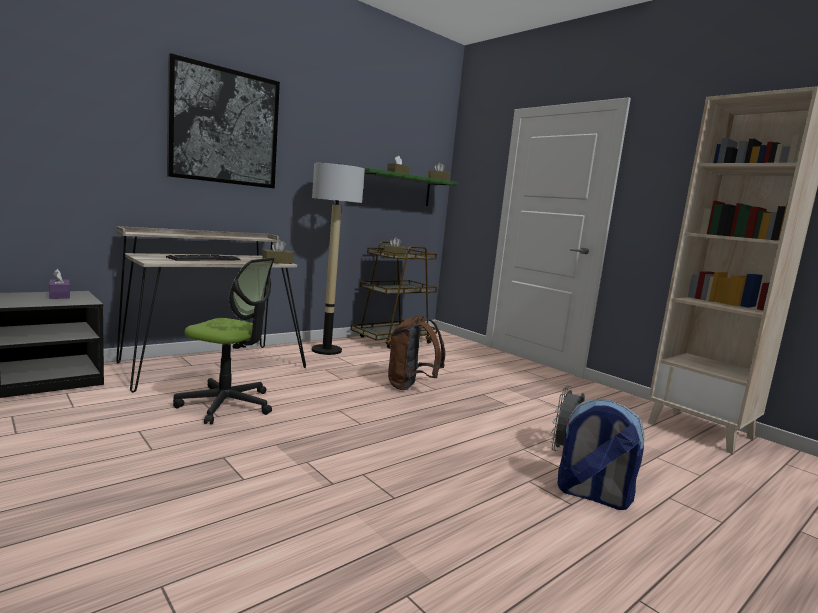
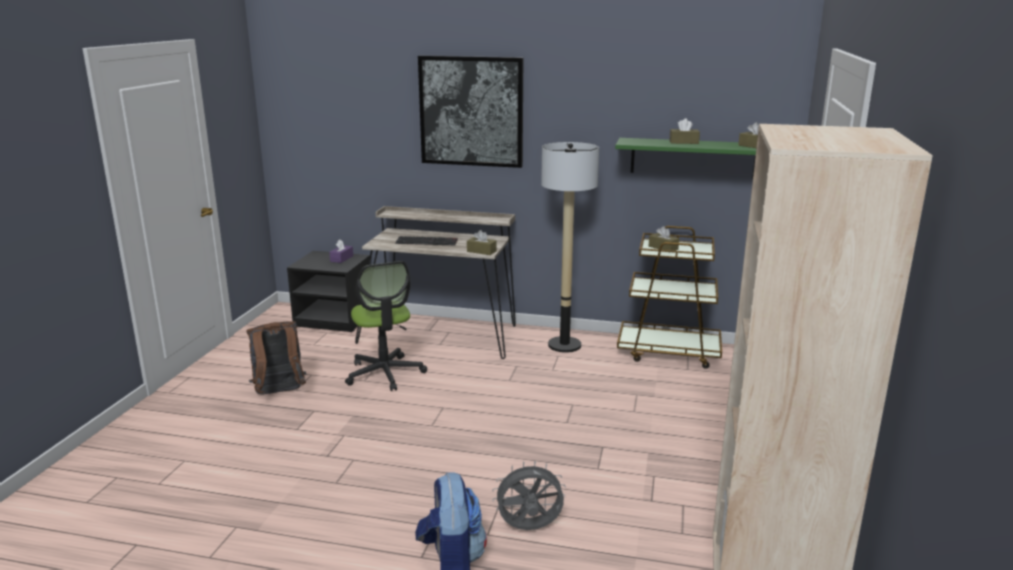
camera: 55 degrees right, 10 degrees up
(411, 386) = (550, 411): brown backpack -> brown backpack (279, 393)

